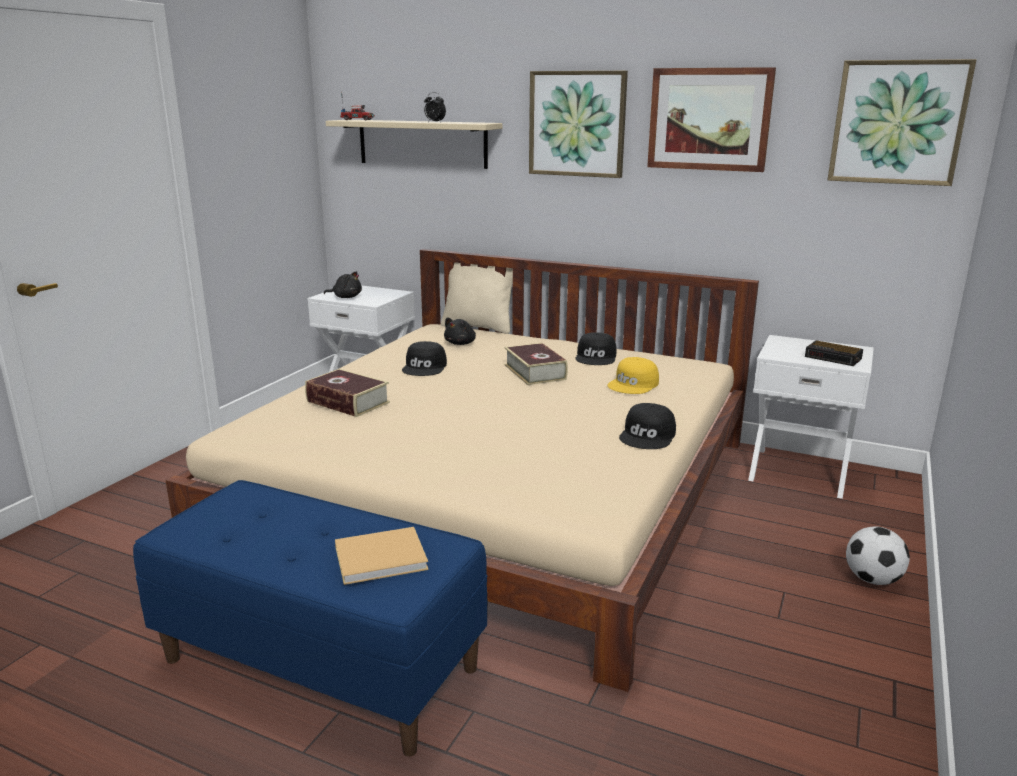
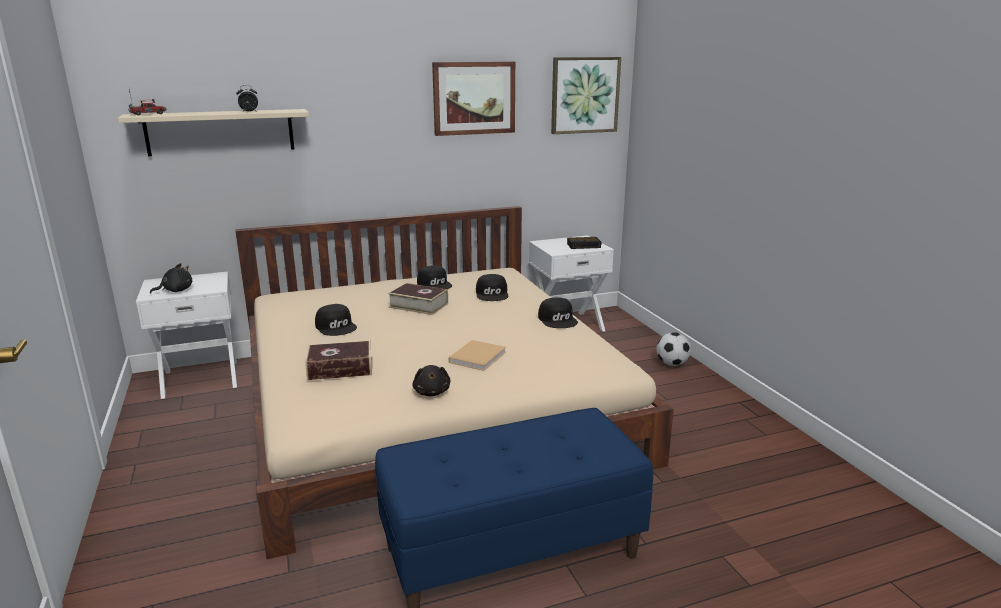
camera: 45 degrees left, 0 degrees up
(383, 558) = (571, 440): beige book -> beige book (478, 356)
(461, 343) = (323, 302): black plush toy -> black plush toy (432, 392)
(479, 327) = (307, 287): beige pillow -> none
(577, 124) = (374, 106): picture -> none
(634, 384) = (492, 294): yellow cap -> black cap

